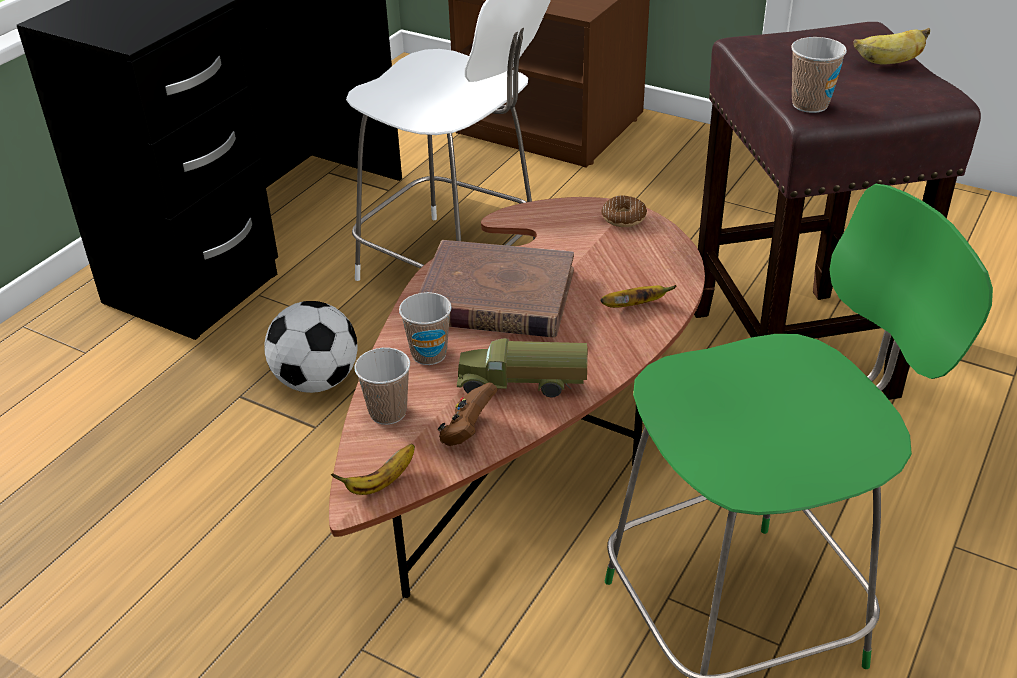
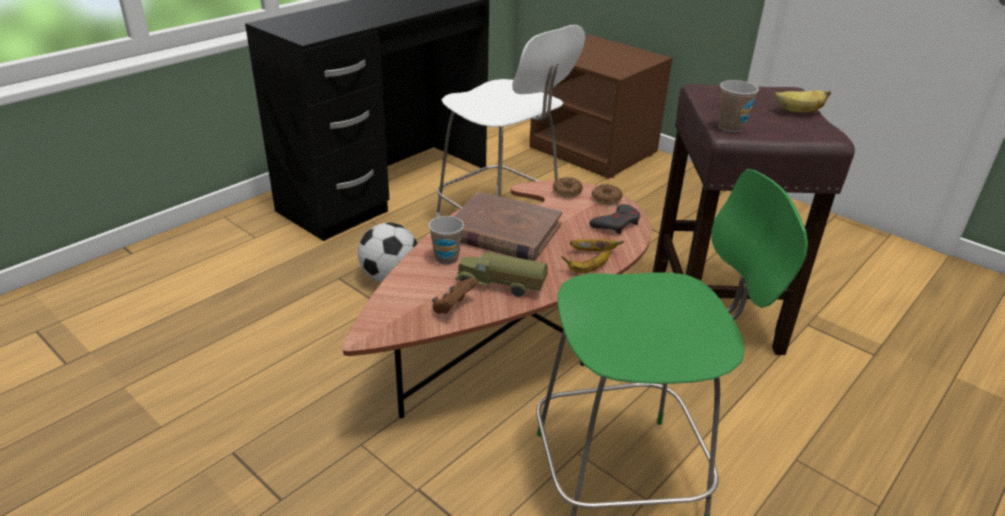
camera: 10 degrees right, 5 degrees down
(381, 483) = (385, 328): banana -> banana (588, 269)
(388, 412) = (406, 287): cup -> none
(564, 215) = (567, 192): none -> donut
(651, 256) = (616, 224): none -> grey game controller

